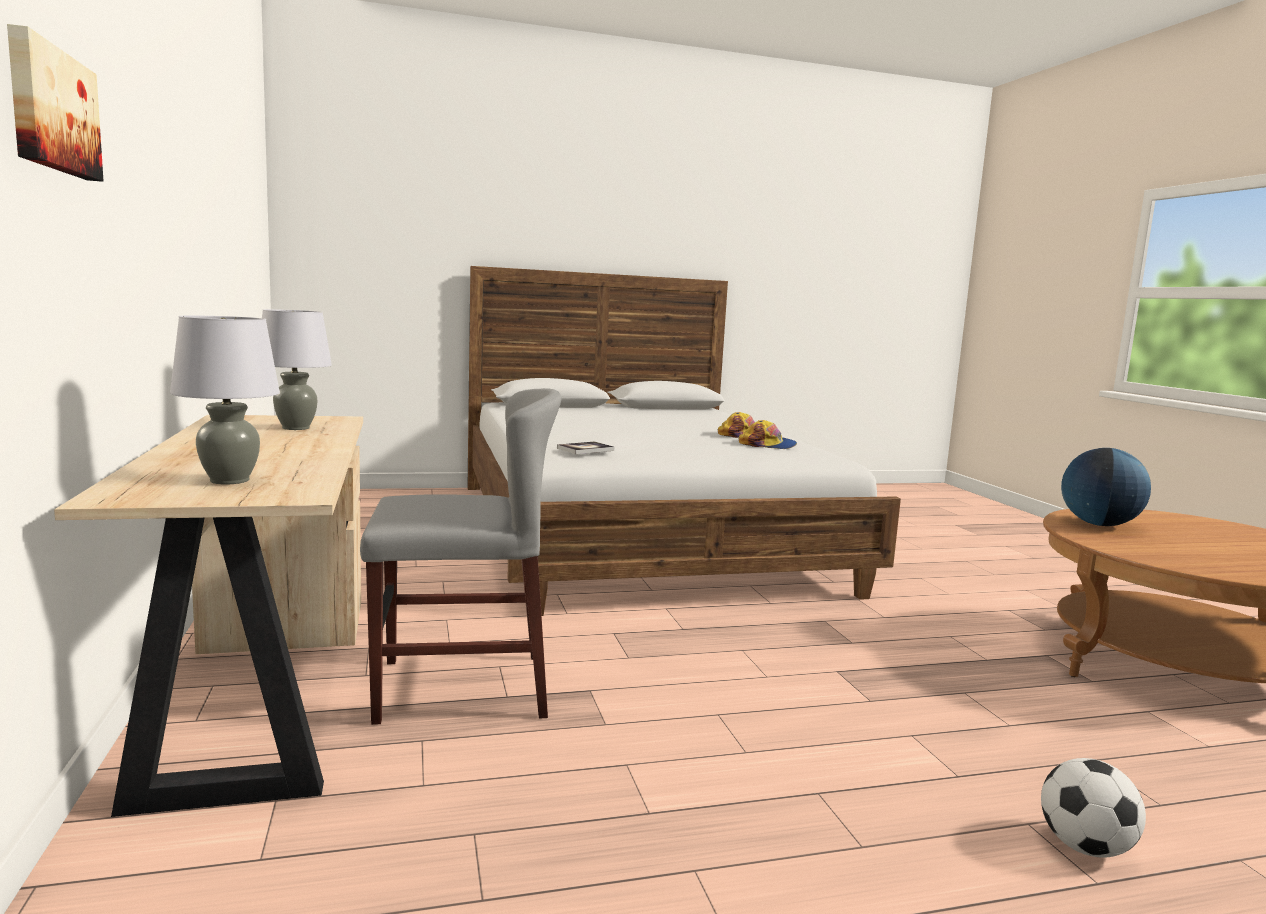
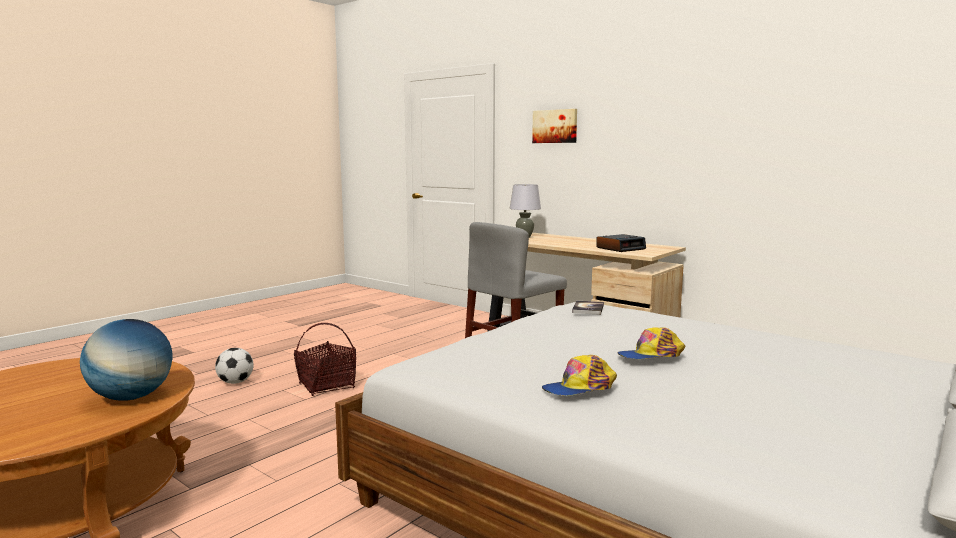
camera: 145 degrees right, 0 degrees up
(296, 428) = (620, 248): grey table lamp -> alarm clock
(768, 445) = (513, 373): cap -> cap (651, 357)
(862, 753) = (327, 386): none -> basket

